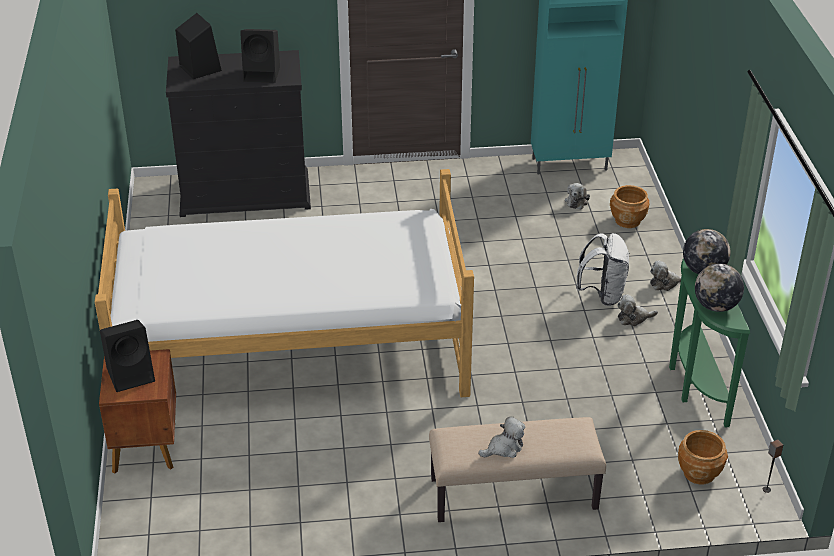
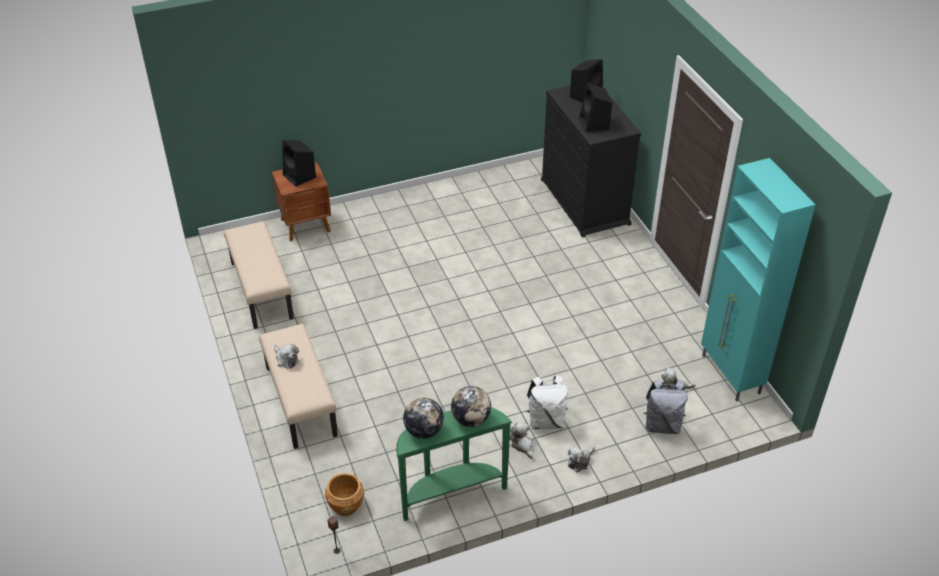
camera: 75 degrees right, 5 degrees up
(269, 513) = (261, 290): none -> beige bench
(291, 349) = (417, 264): bed -> none
(627, 220) = (662, 425): brown planter -> grey backpack
(665, 283) = (580, 461): plush toy -> plush toy turned 105 degrees counterclockwise

